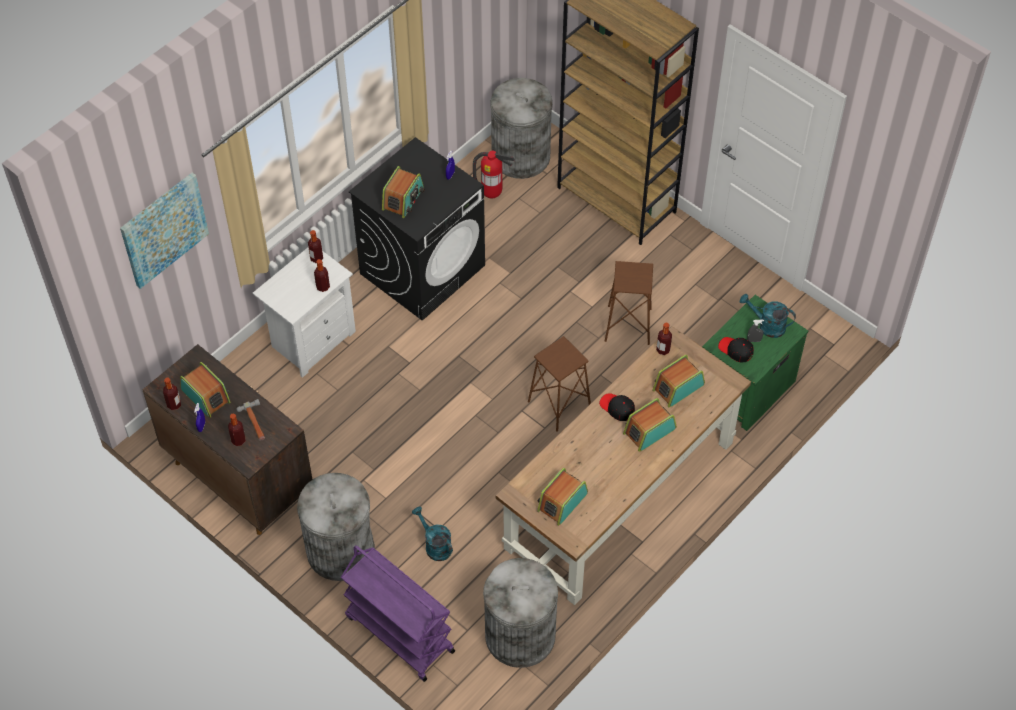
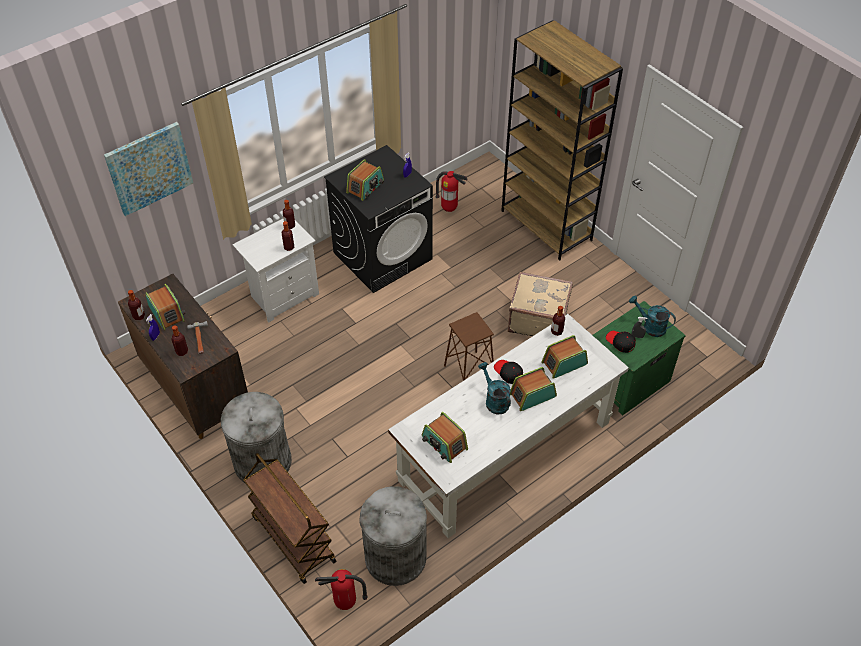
camera: 10 degrees right, 5 degrees down
(398, 633) = (292, 538): purple cart -> brown cart
(435, 545) = (341, 469): turquoise watering can -> turquoise watering can (494, 400)
(475, 695) = (345, 603): none -> fire extinguisher
(521, 156) = (478, 185): grey trash can -> none
(562, 501) = (444, 443): radio -> radio turned 90 degrees counterclockwise
(620, 496) = (505, 452): brown desk -> white desk
(628, 325) = (537, 318): brown stool -> beige suitcase

